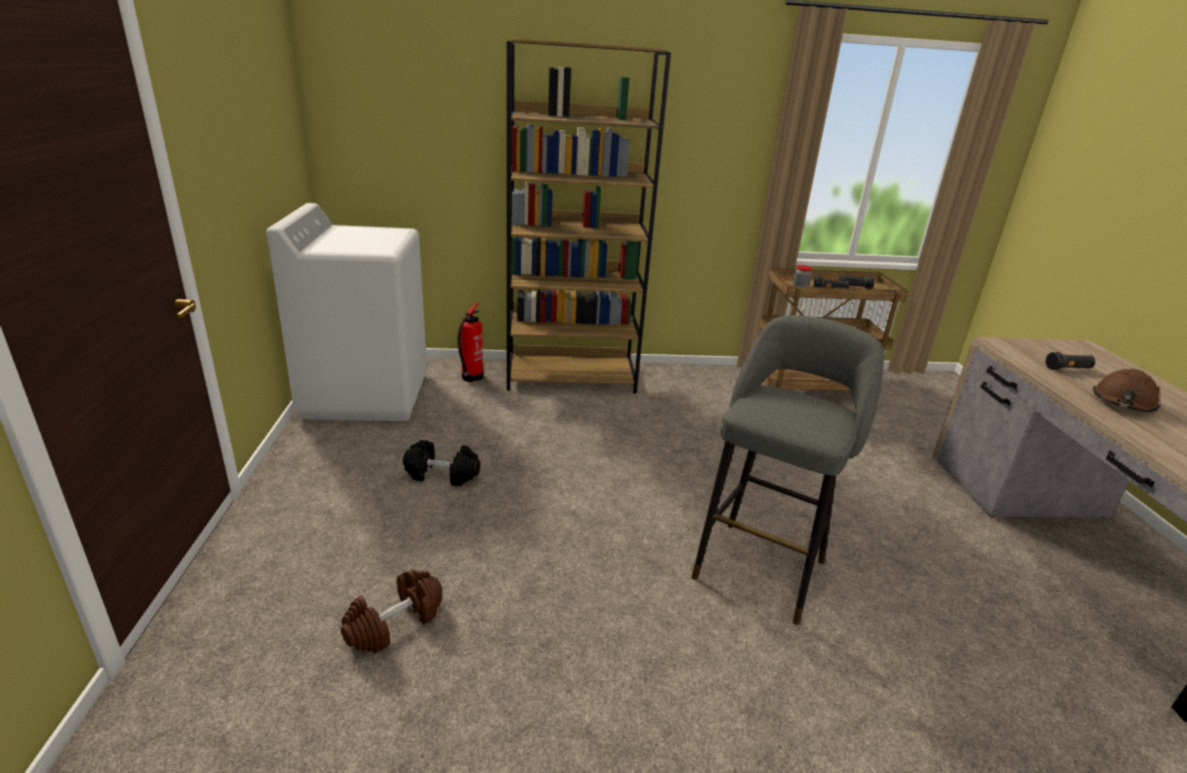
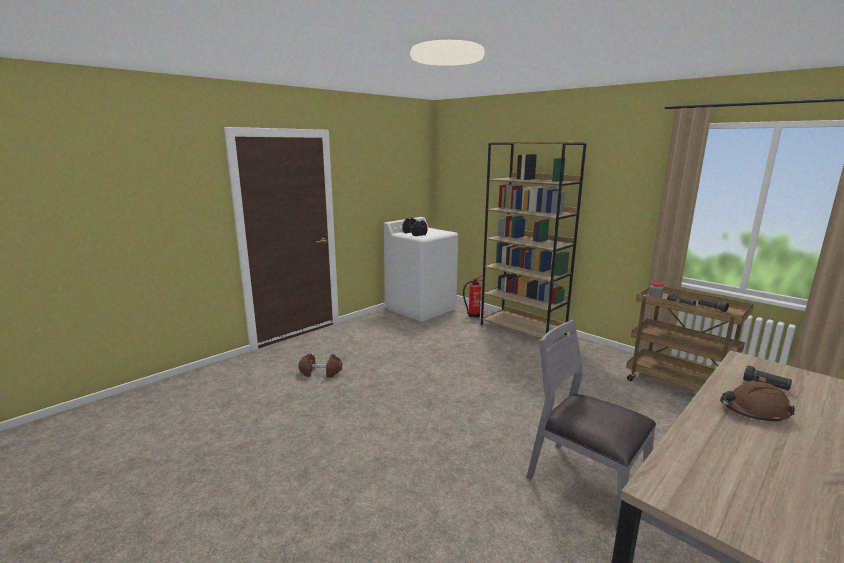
camera: 50 degrees right, 10 degrees down
(442, 475) = (403, 342): black dumbbell -> black dumbbell (415, 234)
(762, 565) = (476, 429): grey stool -> none
(930, 557) = (585, 480): none -> grey chair

